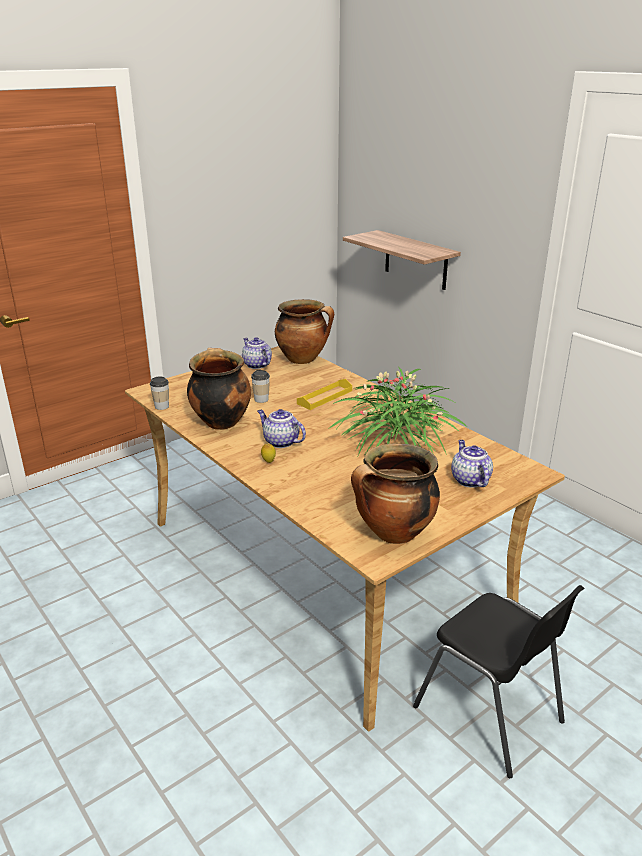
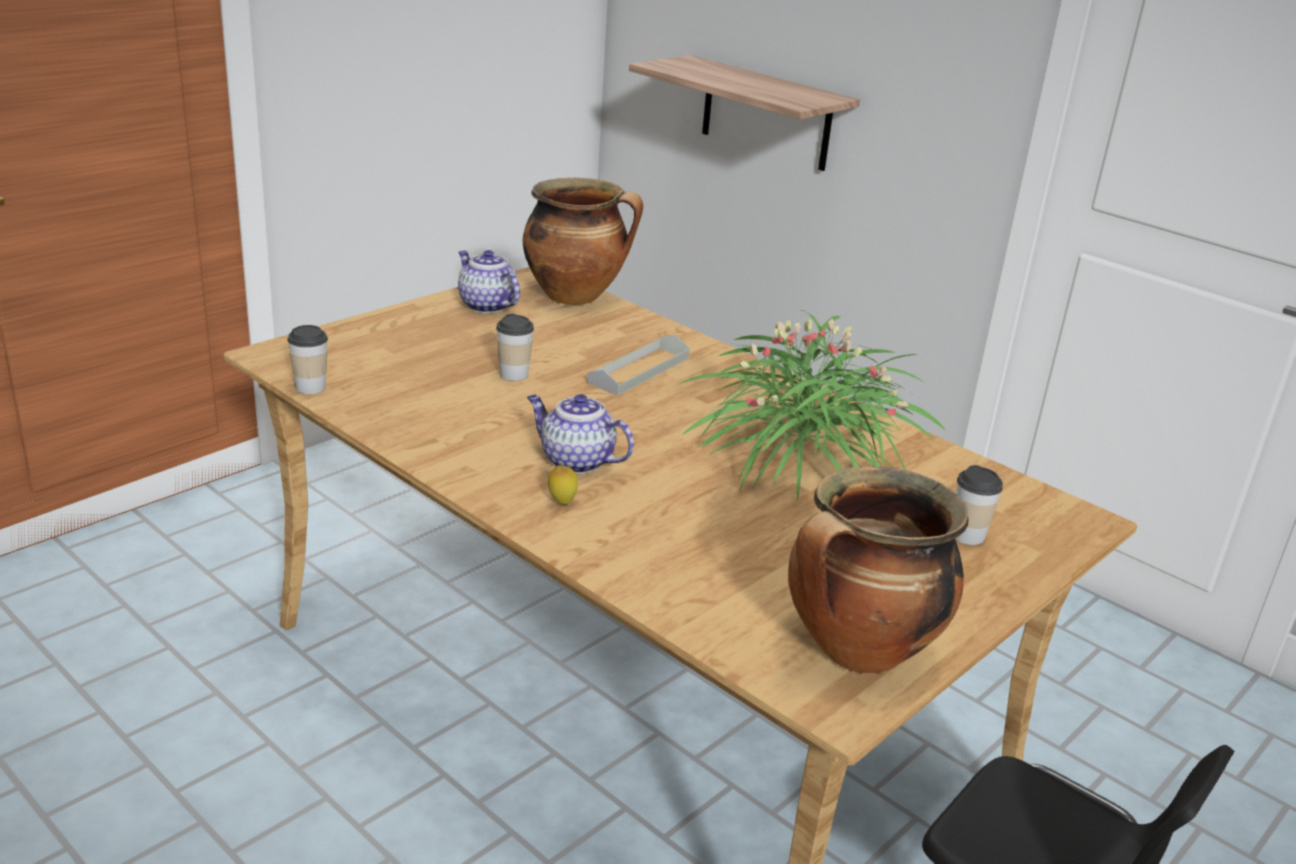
camera: 10 degrees left, 0 degrees up
(220, 421) = (441, 419): cooking pot -> none
(325, 397) = (639, 370): yellow tray -> grey tray
(469, 480) = (967, 536): teapot -> cup

